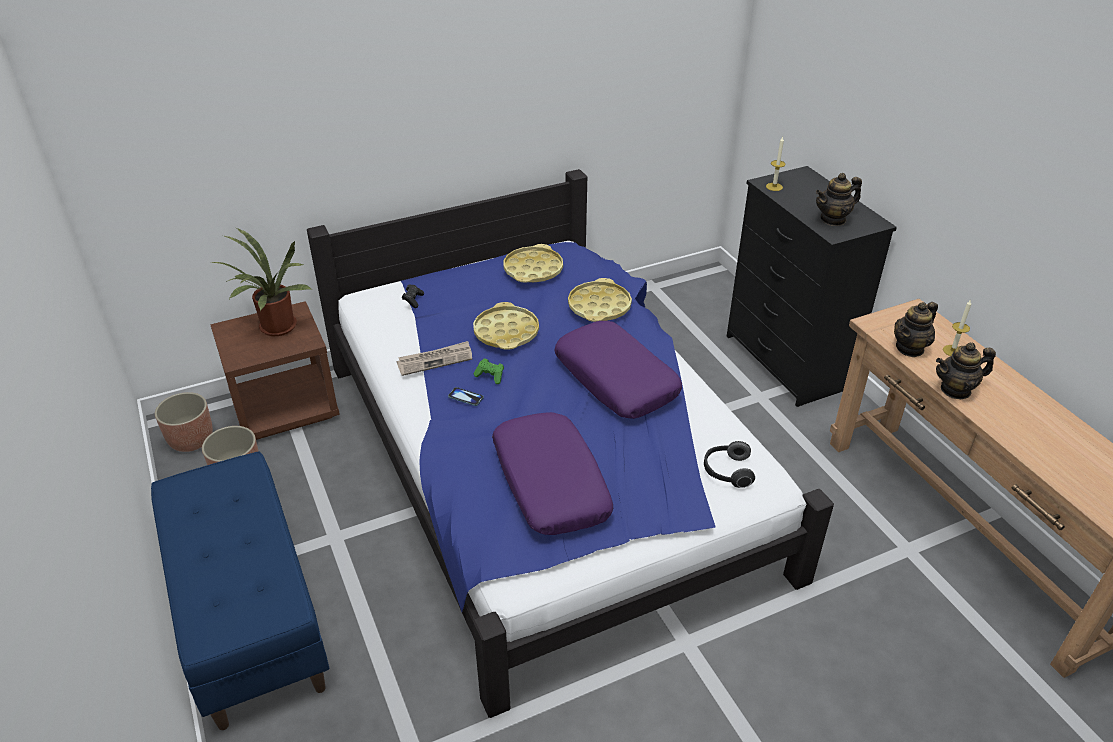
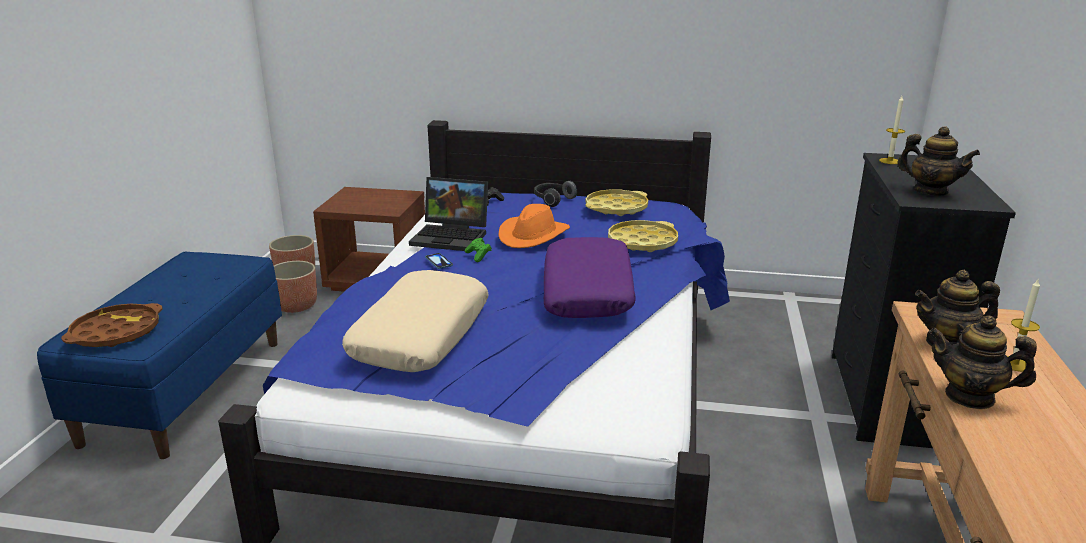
camera: 35 degrees right, 15 degrees down
(238, 608) = (116, 333): none -> brown tray
(275, 329) = (380, 199): potted plant -> none
(435, 360) = (452, 236): newspaper -> laptop
(506, 332) = (533, 235): yellow tray -> orange hat
(549, 483) = (420, 335): purple pillow -> beige pillow
(727, 472) = (608, 394): headphones -> headphones (553, 200)
(833, 219) = (931, 191): teapot -> teapot turned 150 degrees counterclockwise

